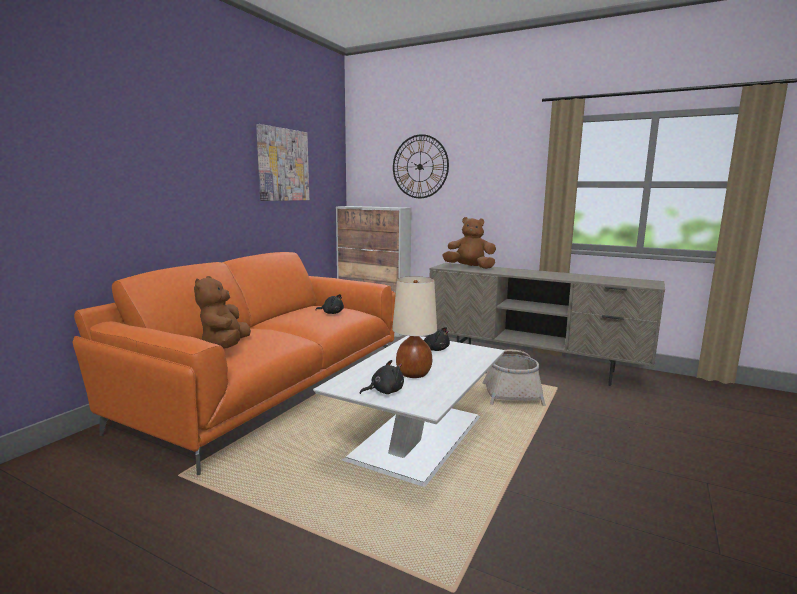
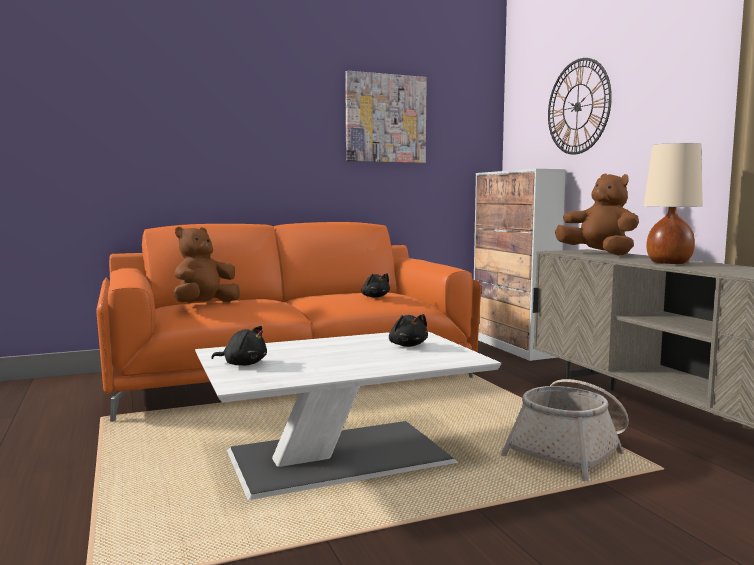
camera: 40 degrees right, 5 degrees down
(413, 374) = (314, 358): beige table lamp -> beige table lamp (668, 263)

